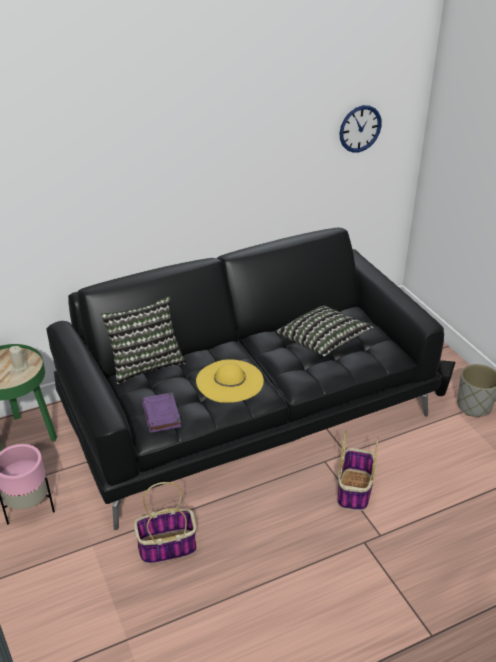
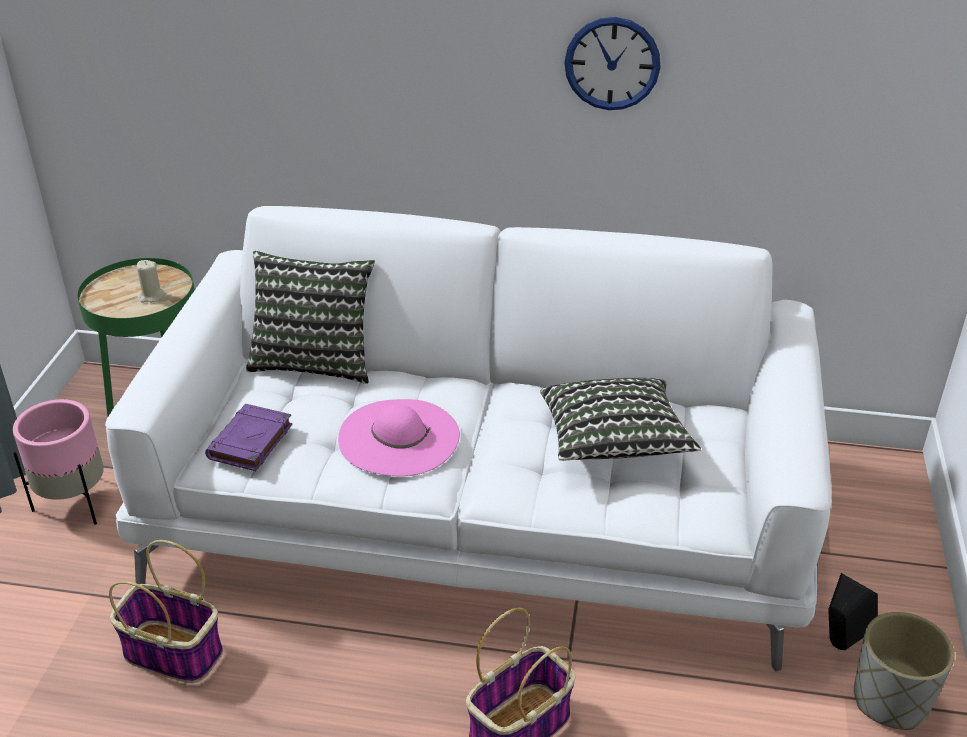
camera: 35 degrees right, 0 degrees up
(229, 381) = (398, 437): yellow hat -> pink hat
(248, 409) = (483, 511): black sofa -> white sofa
(360, 128) = (859, 66): wall clock -> wall clock (612, 63)

